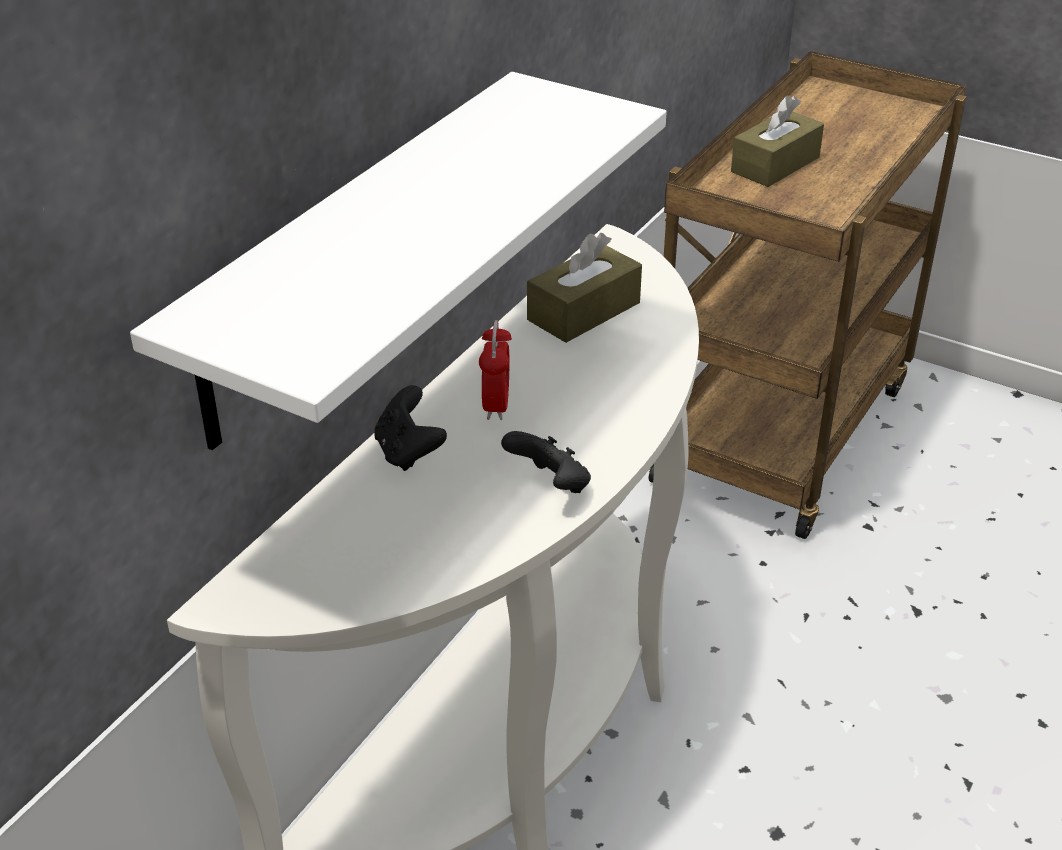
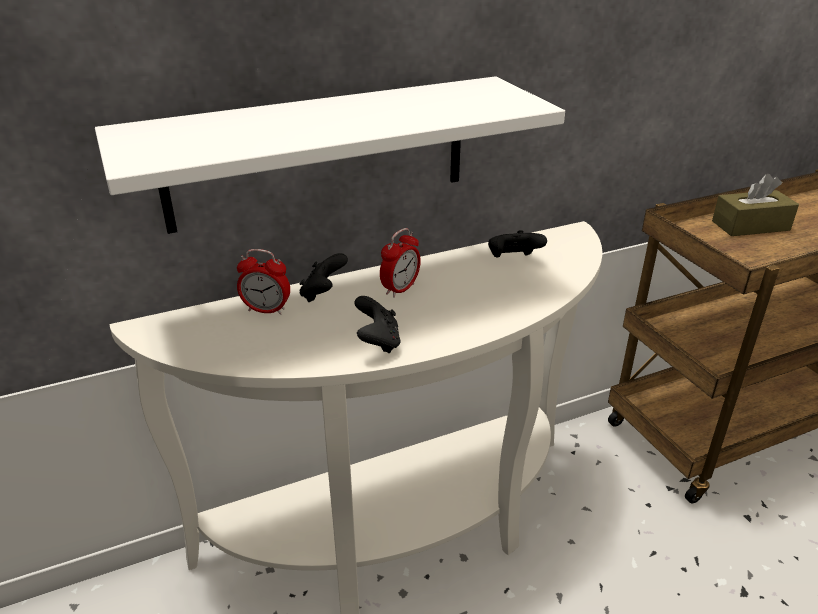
camera: 35 degrees right, 5 degrees down
(363, 504) = (266, 310): none -> alarm clock
(583, 311) = (513, 260): brown tissue box -> black game controller

